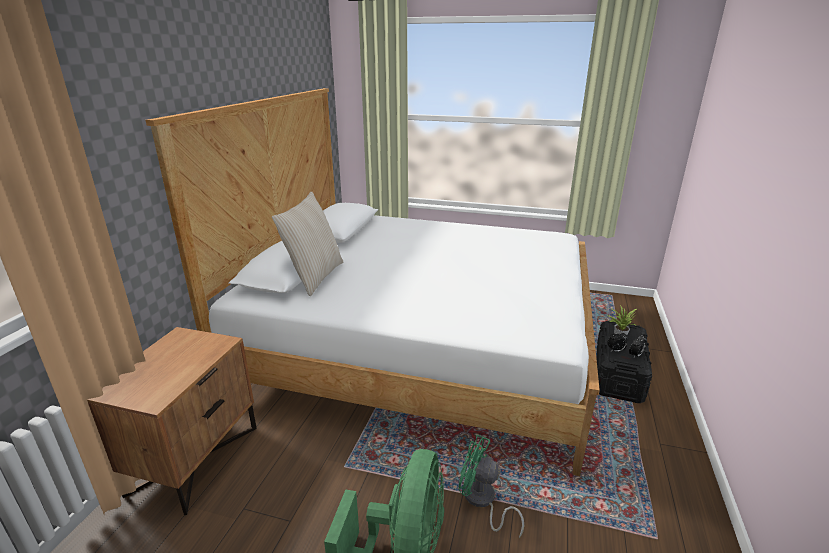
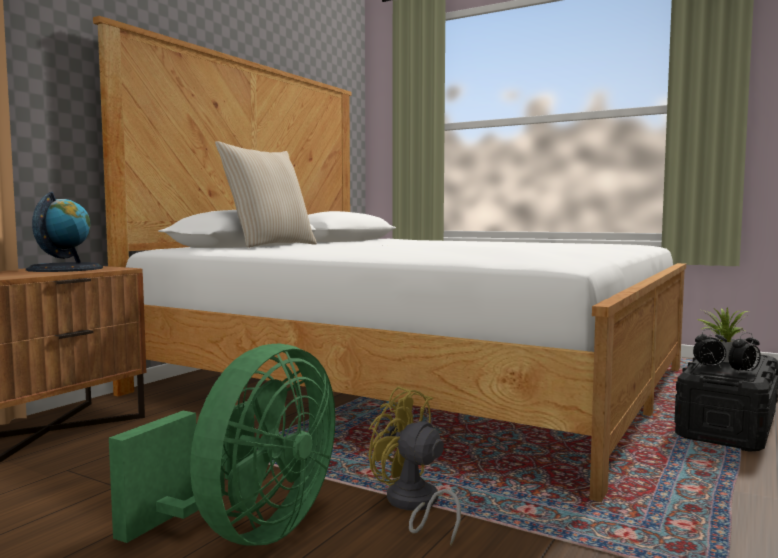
camera: 15 degrees right, 20 degrees down
(182, 351) = (65, 269): none -> globe
(482, 501) = (413, 506): green fan -> yellow fan

